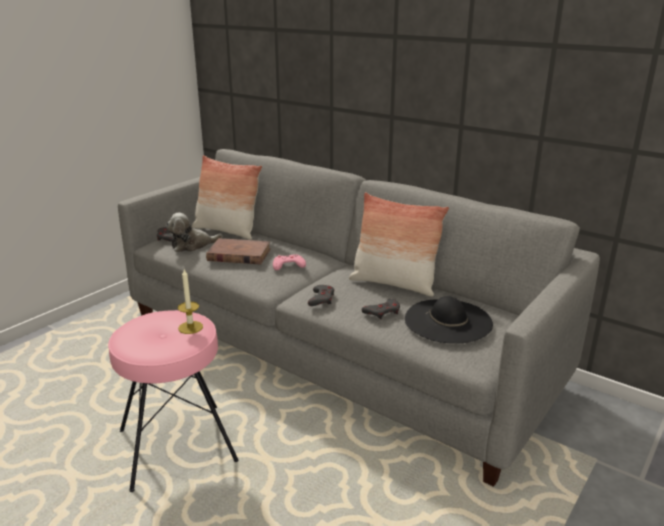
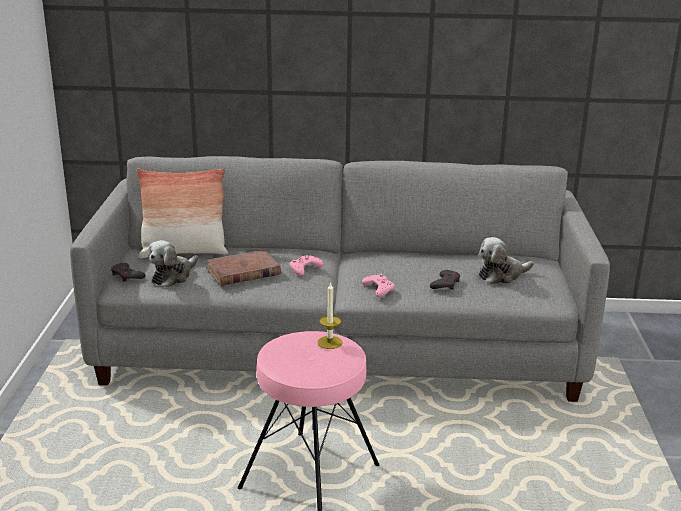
camera: 35 degrees left, 0 degrees up
(321, 299) = (379, 288): grey game controller -> pink game controller
(394, 284) = (418, 259): pillow -> none
(448, 321) = (501, 275): black hat -> plush toy

